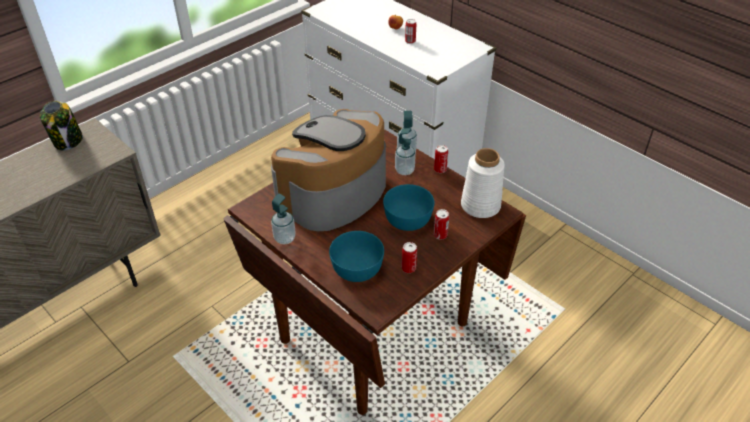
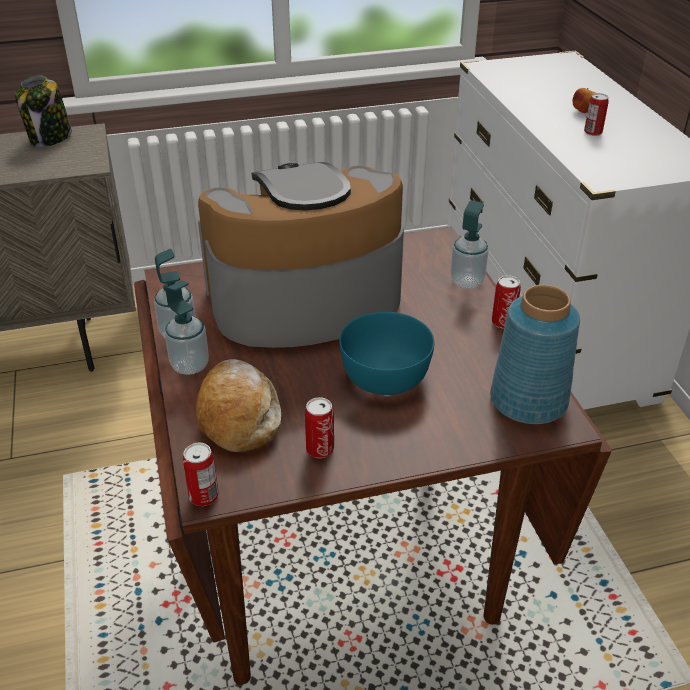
camera: 30 degrees right, 5 degrees down
(356, 268) = (238, 415): turquoise bowl -> bread
(404, 170) = (442, 305): soap dispenser -> soap dispenser (190, 365)
(440, 235) = (418, 419): can -> can (203, 496)
(480, 205) = (528, 400): white vase -> blue vase

